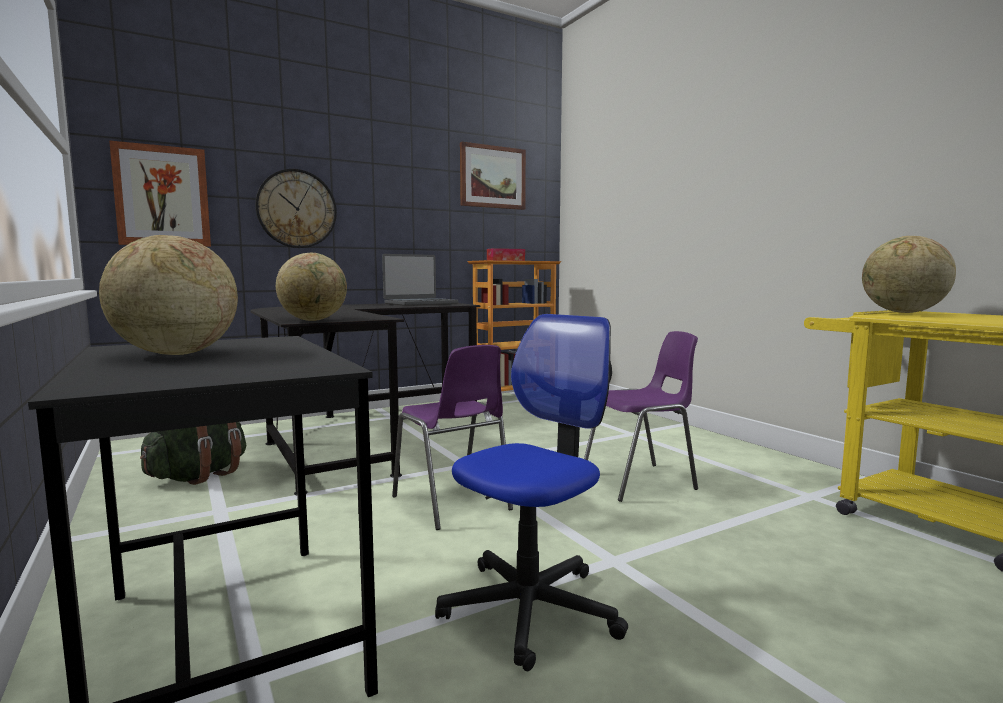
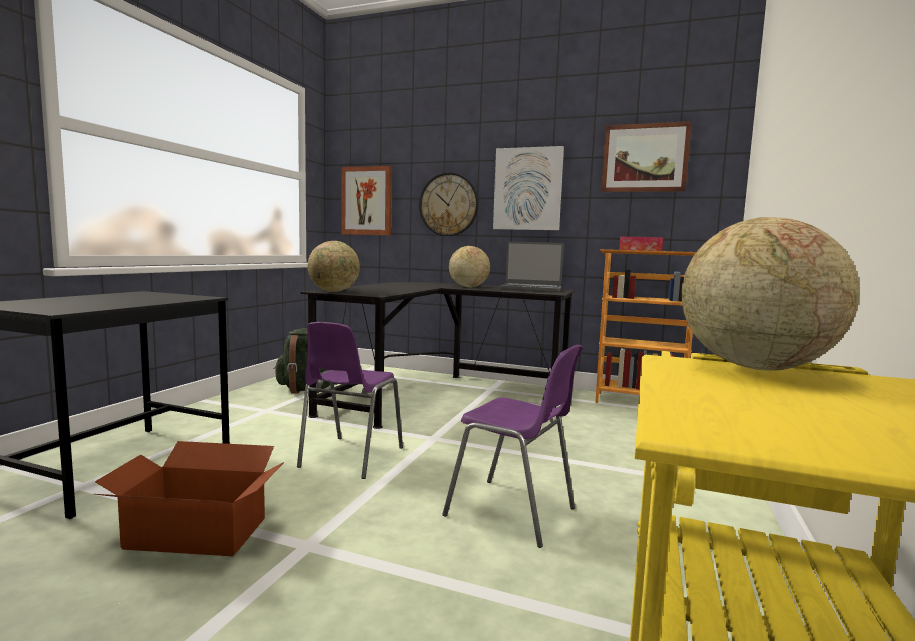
camera: 50 degrees right, 0 degrees up
(175, 354) = (113, 297): globe -> globe (468, 287)
(390, 197) = (527, 189): none -> picture
(530, 609) = (197, 534): office chair -> cardboard box

